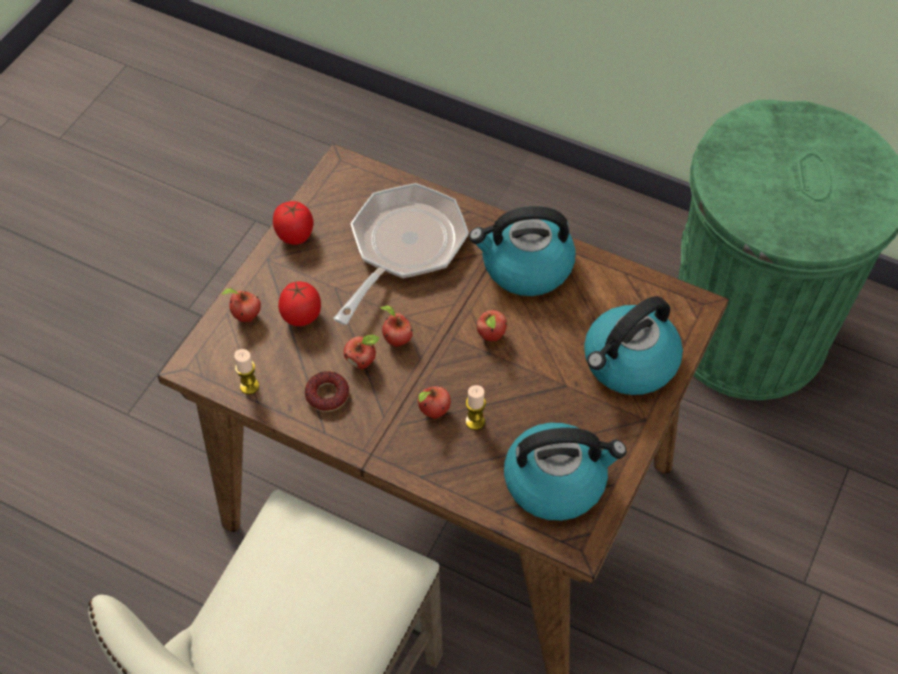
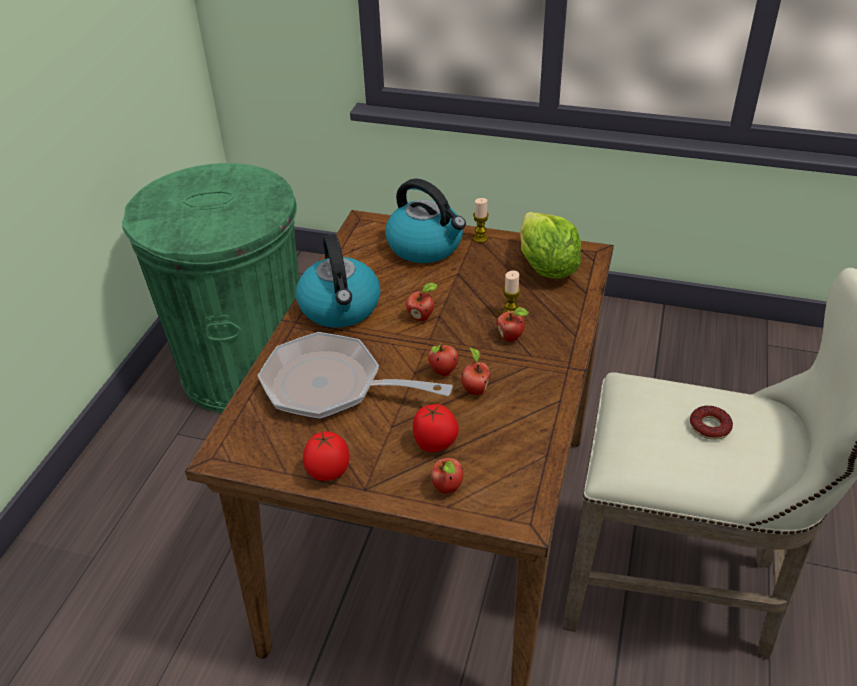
camera: 100 degrees left, 15 degrees down
(249, 386) = (531, 465): candle -> candle (480, 238)
(327, 395) = (519, 406): donut -> donut (709, 426)
(556, 481) = (546, 268): kettle -> lettuce

